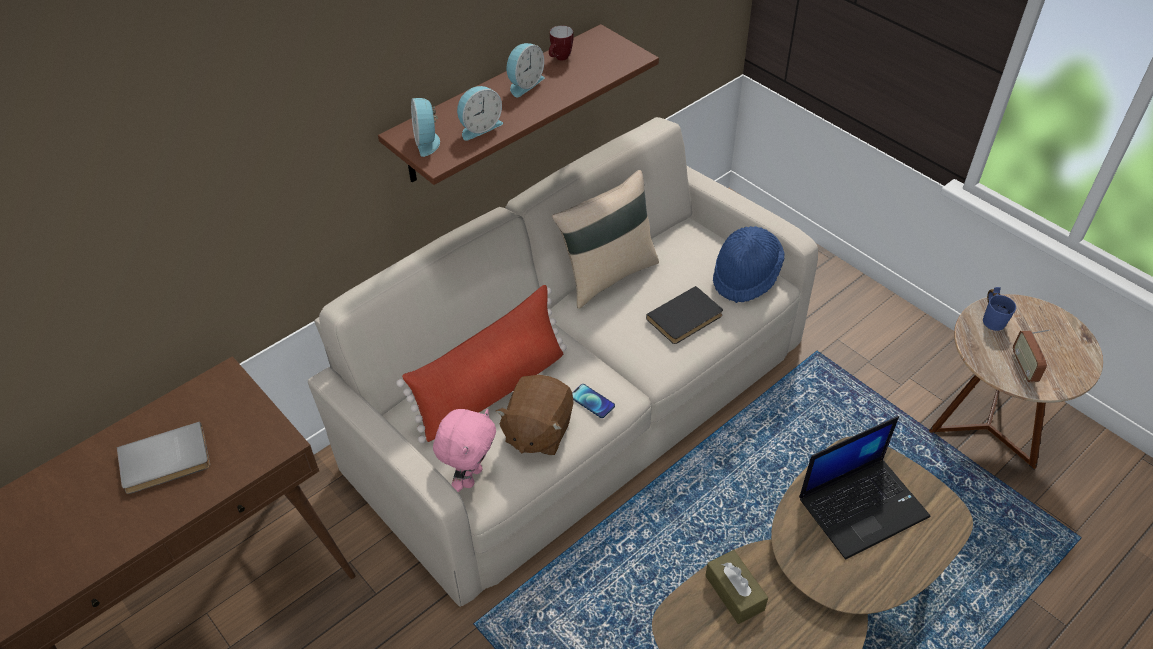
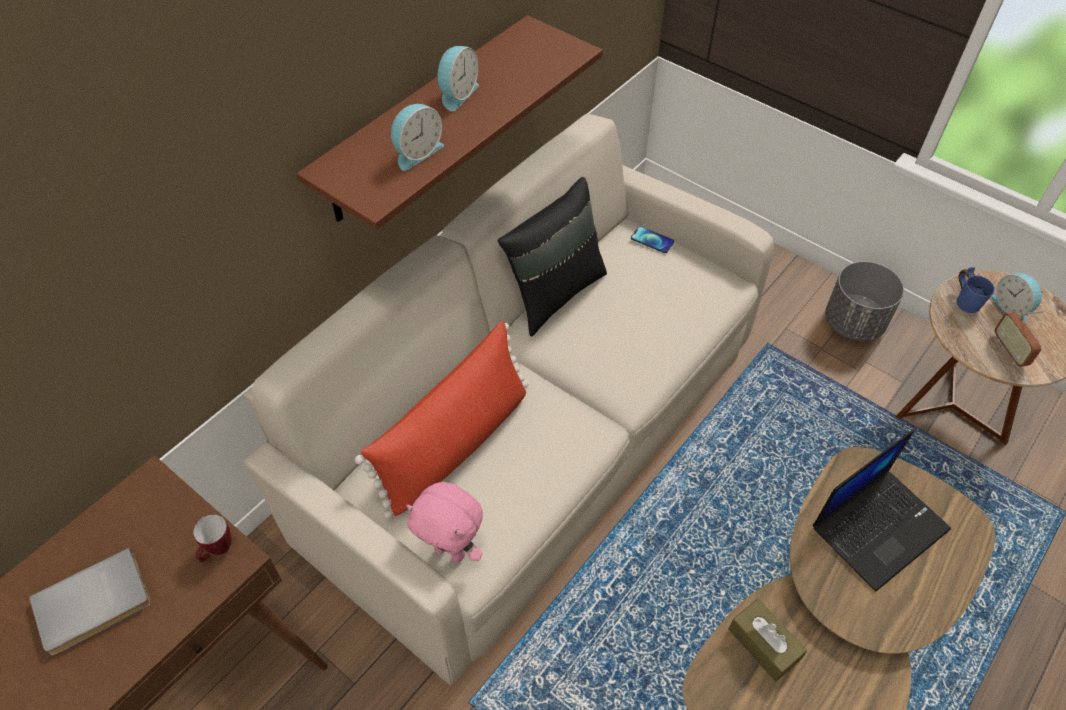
camera: 10 degrees left, 5 degrees up
(427, 141) = (359, 175): alarm clock -> alarm clock (1011, 308)
(470, 476) = (451, 551): pink plush toy -> pink plush toy turned 105 degrees clockwise
(537, 431) = (516, 486): brown plush toy -> none
(560, 59) = (491, 60): mug -> mug (218, 551)
(592, 401) = (568, 443): phone -> phone (652, 240)
(607, 274) = (554, 293): beige pillow -> black pillow
(686, 318) = (649, 334): black book -> none
(745, 276) = (701, 279): blue hat -> none
(906, 341) = (854, 323): none -> grey planter

